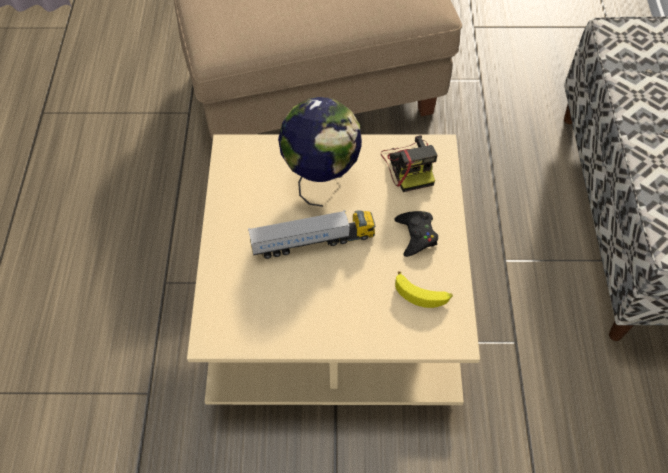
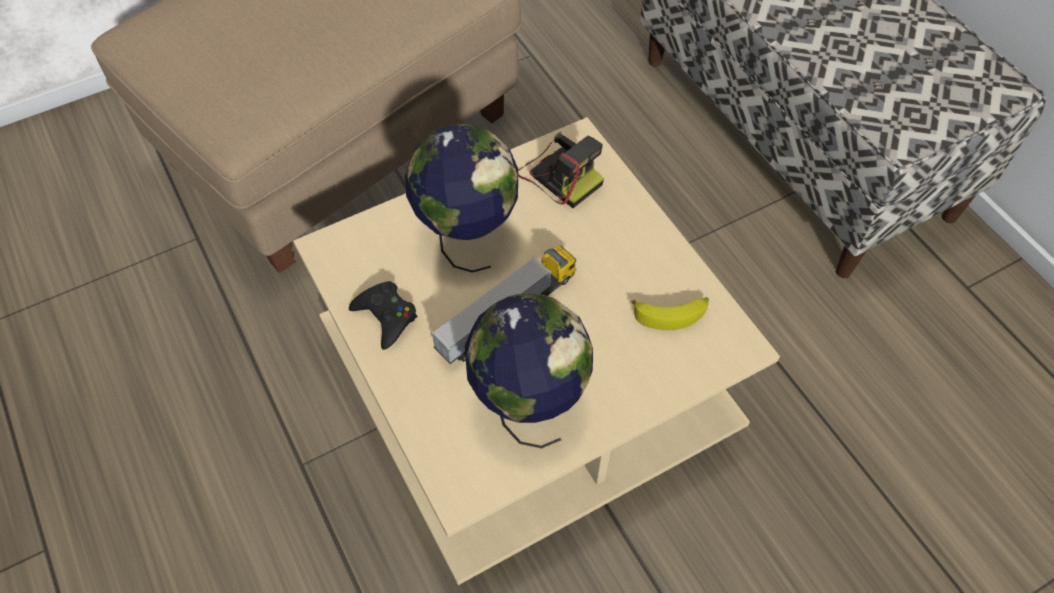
camera: 30 degrees left, 0 degrees up
(289, 304) = (528, 402): none -> globe
(416, 235) = (620, 251): black game controller -> black game controller (386, 316)

